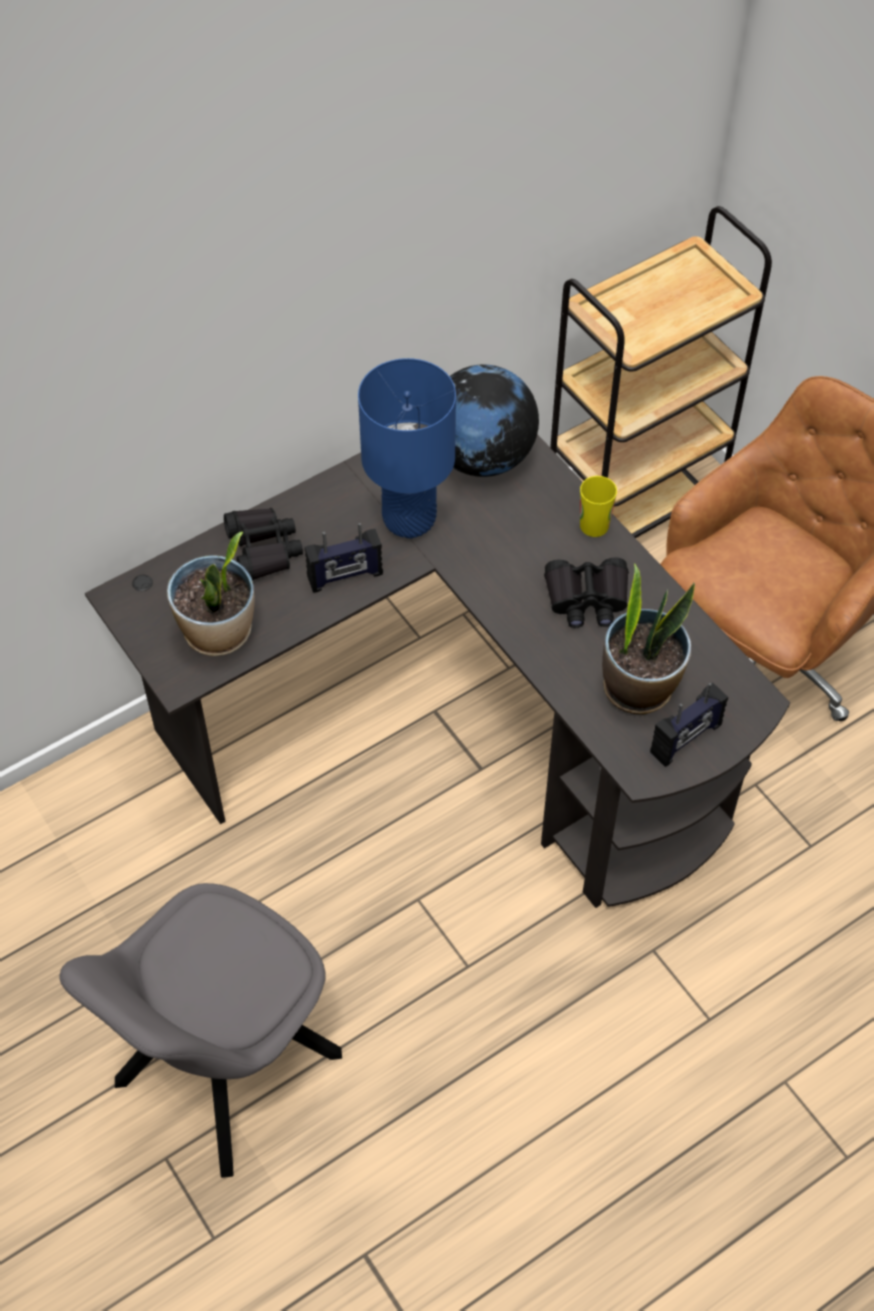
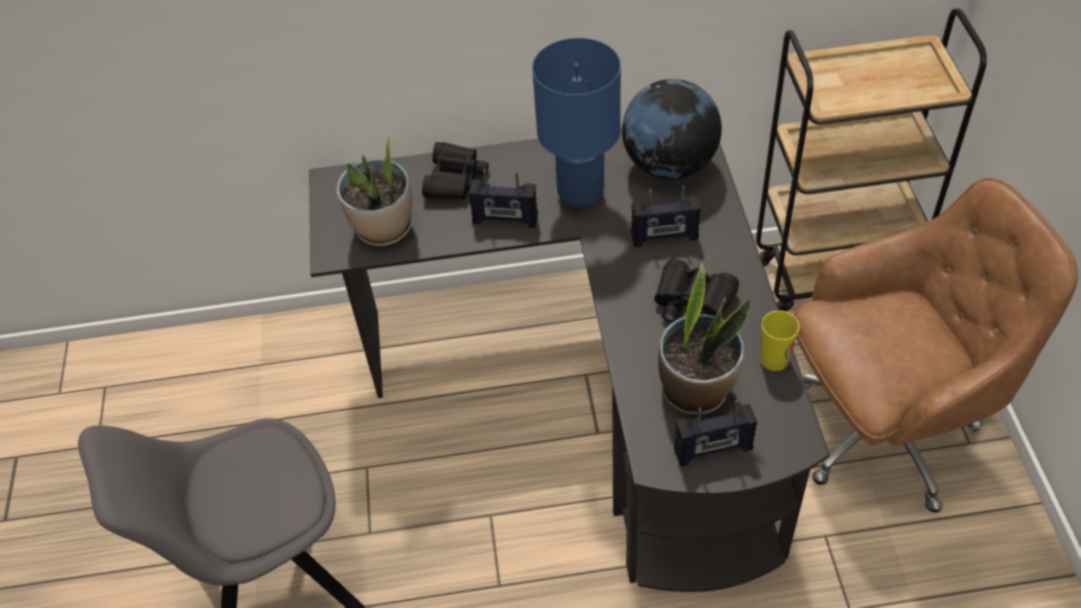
camera: 30 degrees right, 5 degrees down
(521, 539) = (664, 237): none -> radio
(594, 525) = (733, 246): cup -> cup (774, 359)

